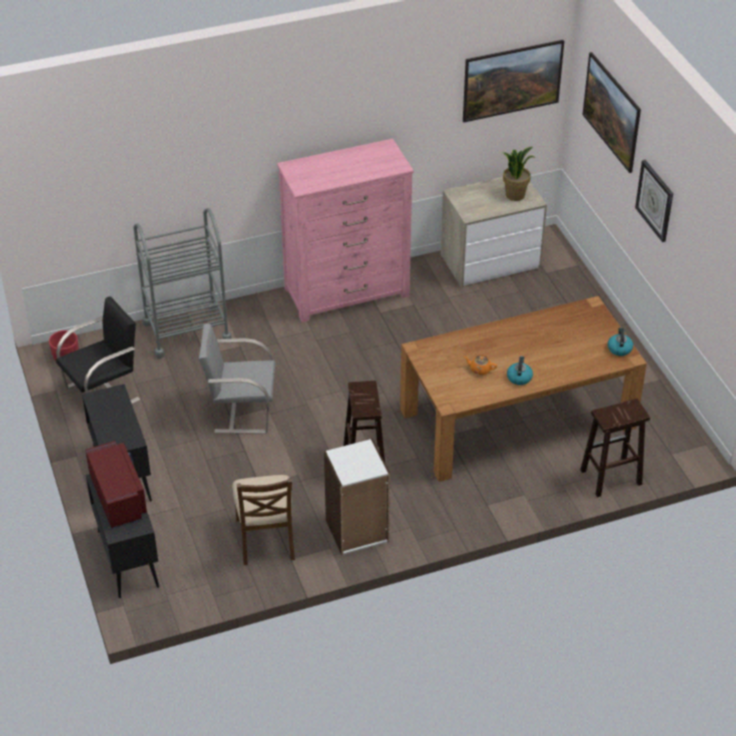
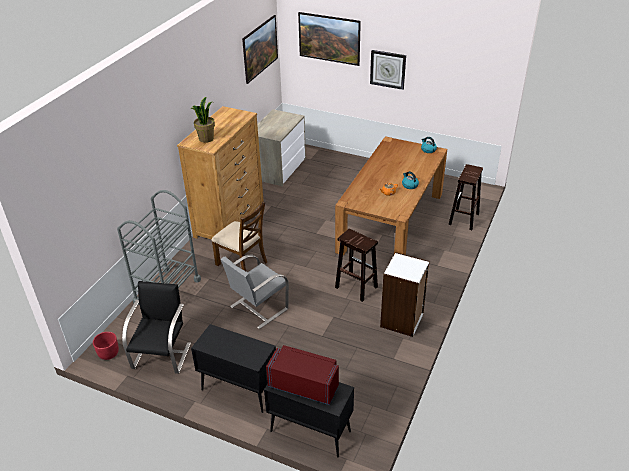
camera: 45 degrees left, 5 degrees down
(266, 538) = (366, 359): brown chair -> brown chair (242, 263)
(347, 292) = (230, 220): pink dresser -> brown dresser
(515, 195) = (284, 119): potted plant -> potted plant (206, 138)

